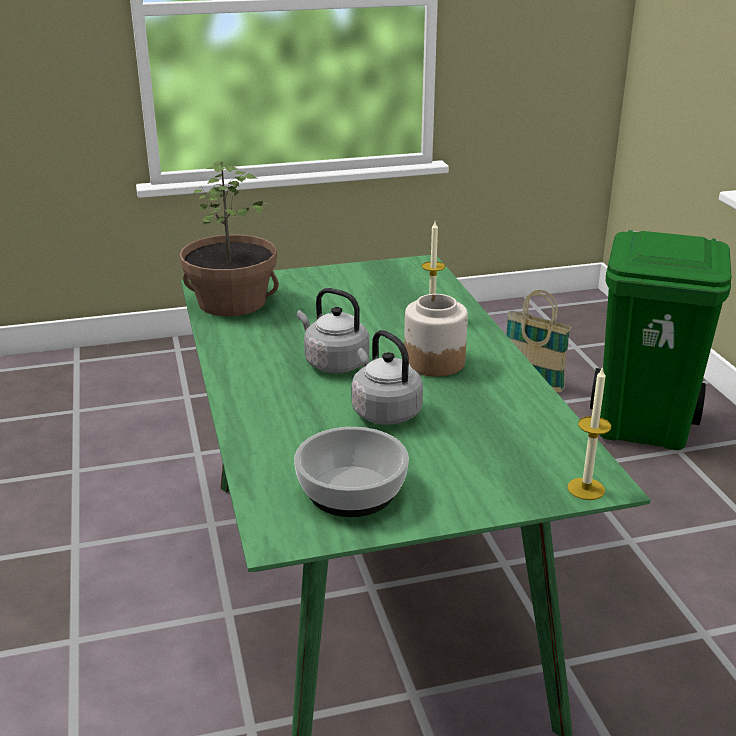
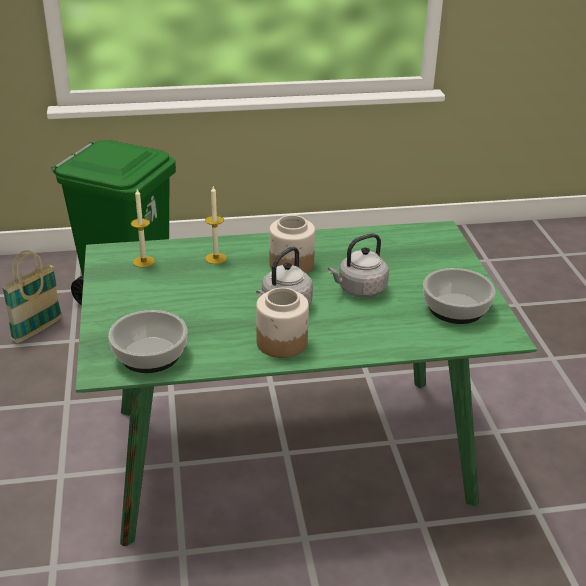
camera: 85 degrees left, 5 degrees up
(231, 302) = (150, 355): potted plant -> bowl
(256, 365) = (282, 342): none -> jar
(586, 489) = (446, 235): candle -> candle (143, 261)

